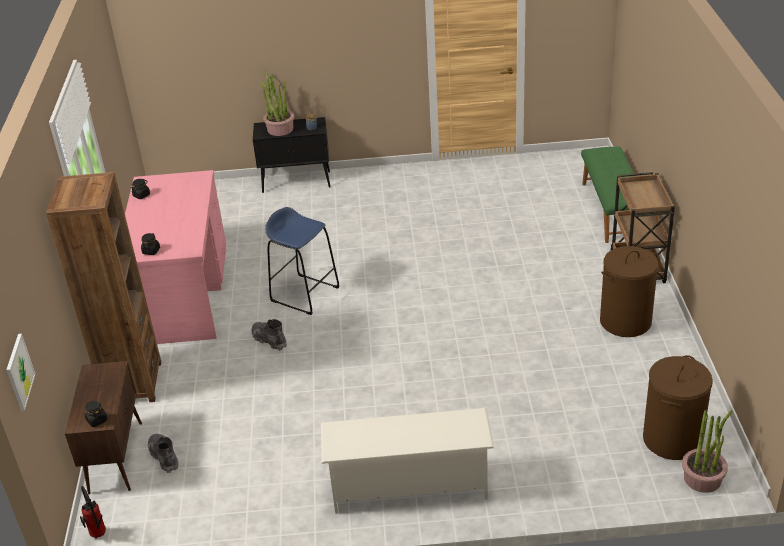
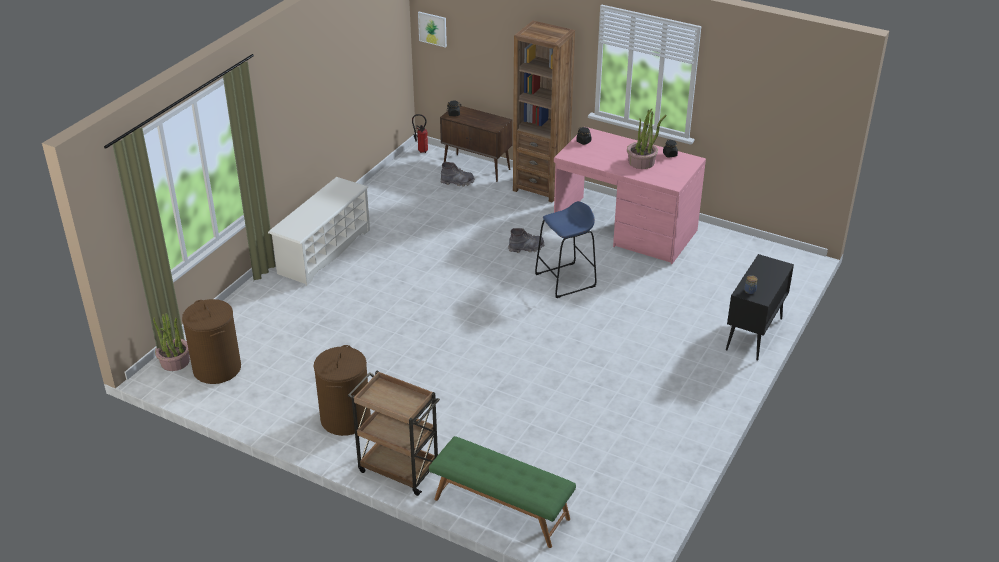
camera: 120 degrees right, 0 degrees up
(280, 129) = (765, 273): potted plant -> potted plant (641, 162)

